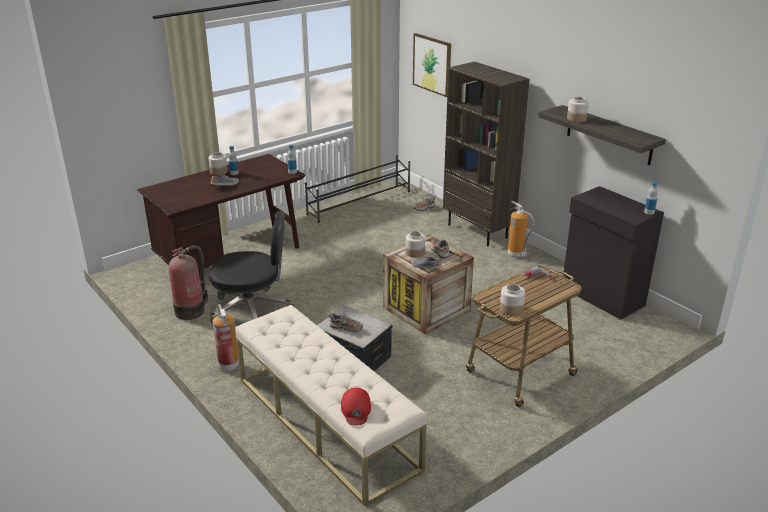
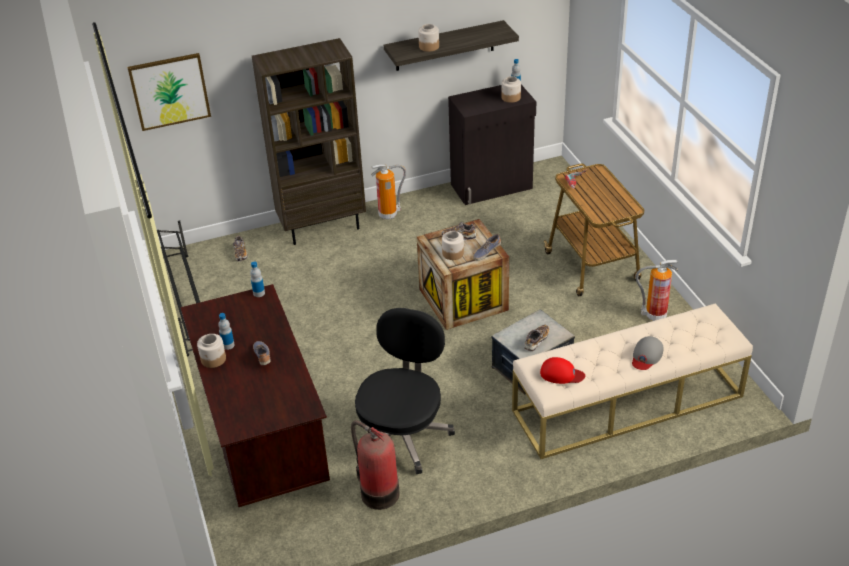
camera: 70 degrees left, 10 degrees up
(228, 365) = (508, 467): fire extinguisher -> fire extinguisher (654, 316)
(317, 372) = (646, 356): none -> grey cap
(356, 409) = (708, 340): red cap -> red cap (561, 374)
(511, 309) = (624, 208): jar -> jar (511, 98)

